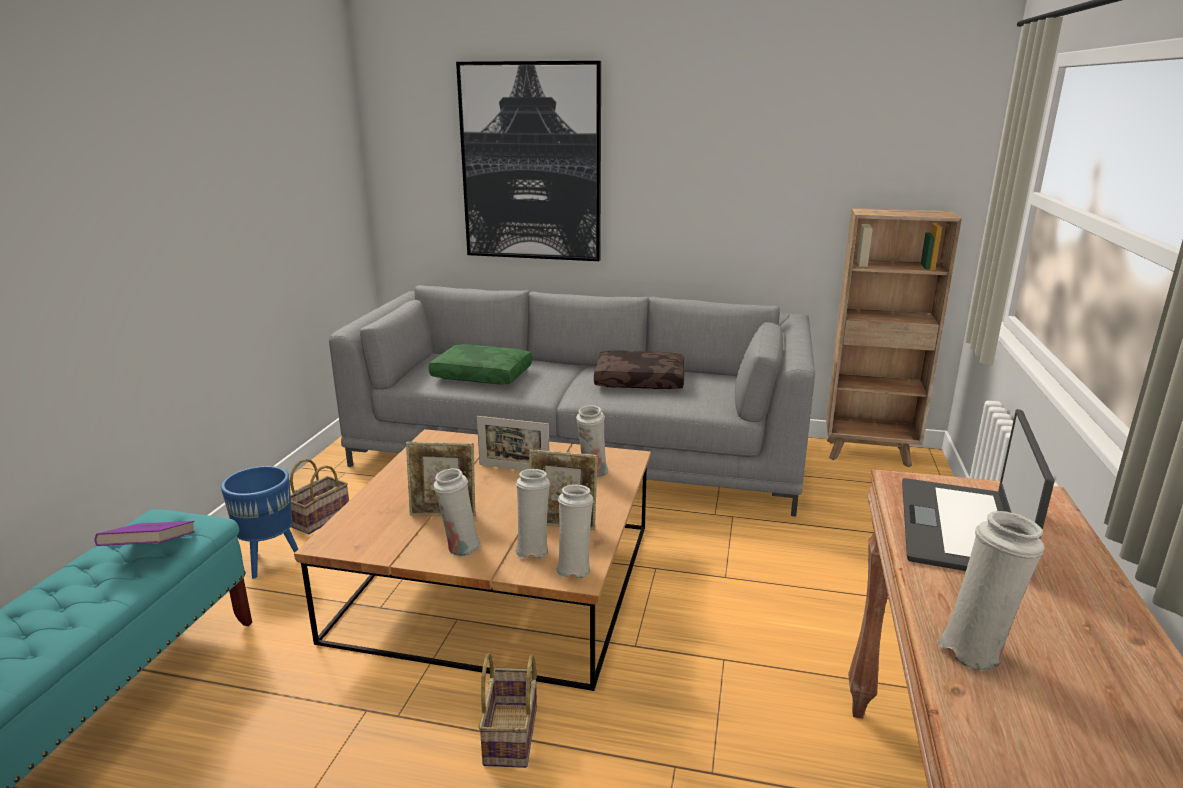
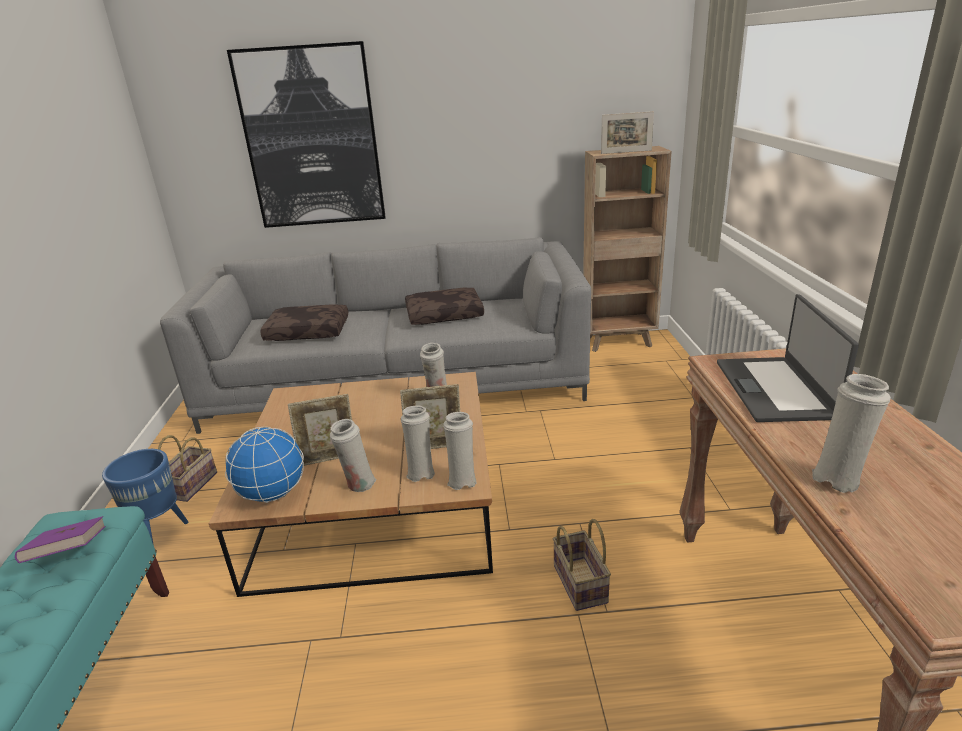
camera: 15 degrees left, 5 degrees up
(369, 538) = (273, 494): none -> globe
(483, 375) = (309, 331): green pillow -> brown pillow
(512, 736) = (444, 627): basket -> basket (582, 584)
(514, 468) = (370, 407): picture frame -> picture frame (626, 152)

